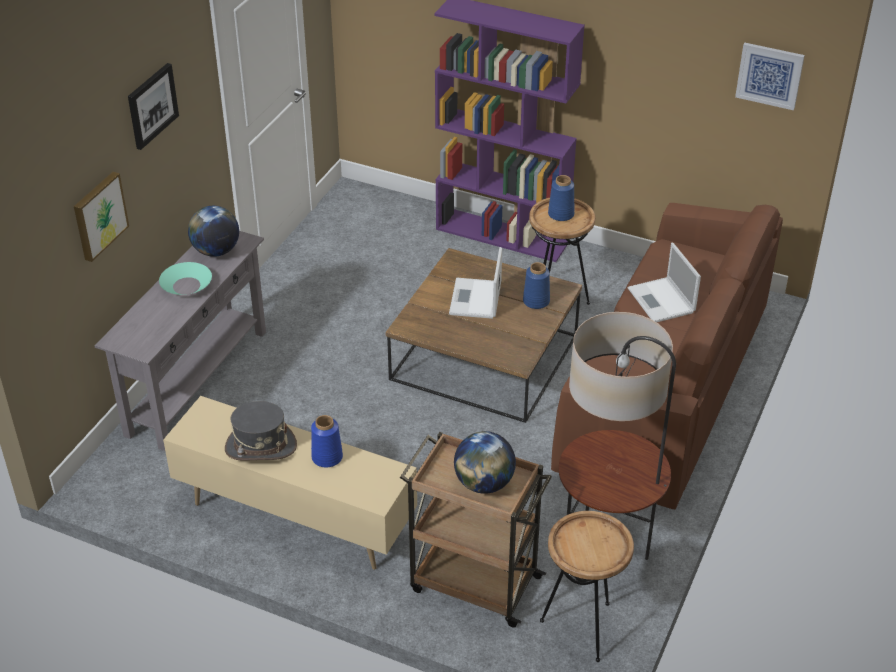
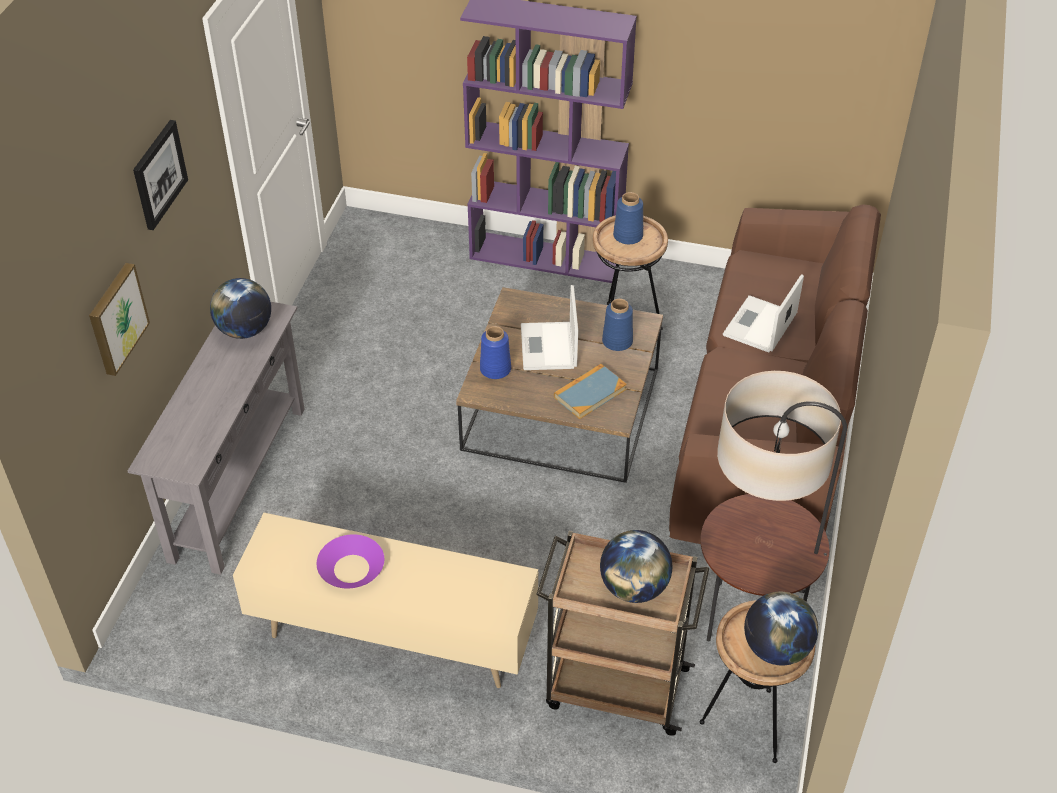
camera: 10 degrees left, 5 degrees up
(186, 285) = (220, 379): turquoise bowl -> none
(260, 447) = (351, 568): grey hat -> purple bowl
(326, 457) = (431, 571): blue vase -> blue vase (495, 369)
(501, 339) = (589, 393): none -> book
(598, 551) = (776, 649): none -> globe
(662, 301) = (759, 326): laptop -> laptop turned 60 degrees clockwise
(769, 75) = (855, 57): picture -> none

